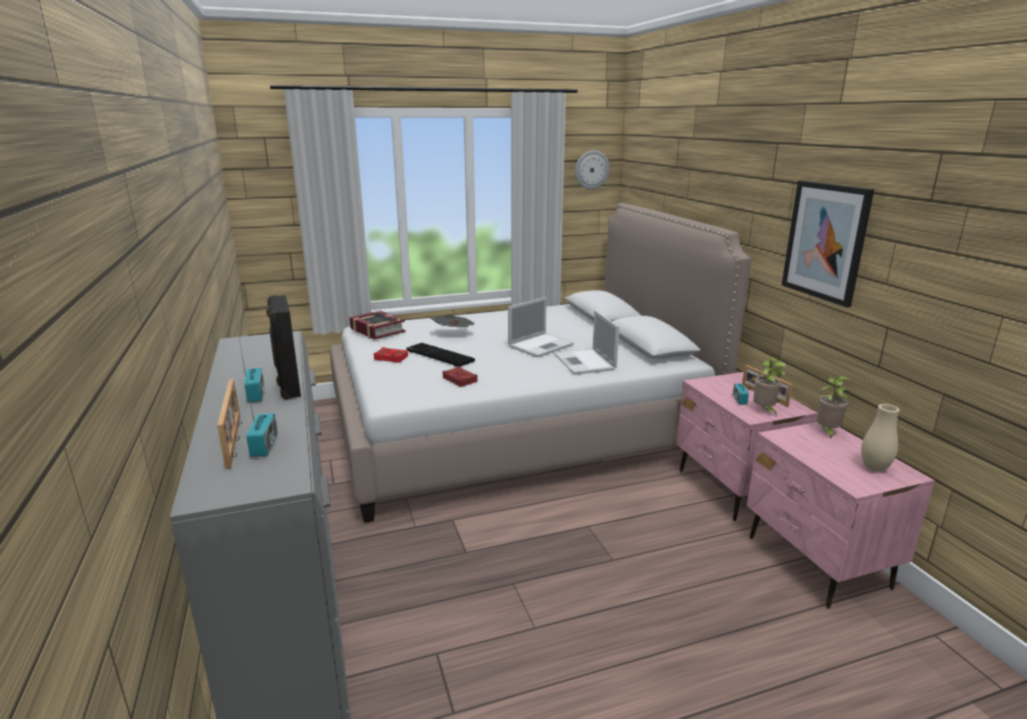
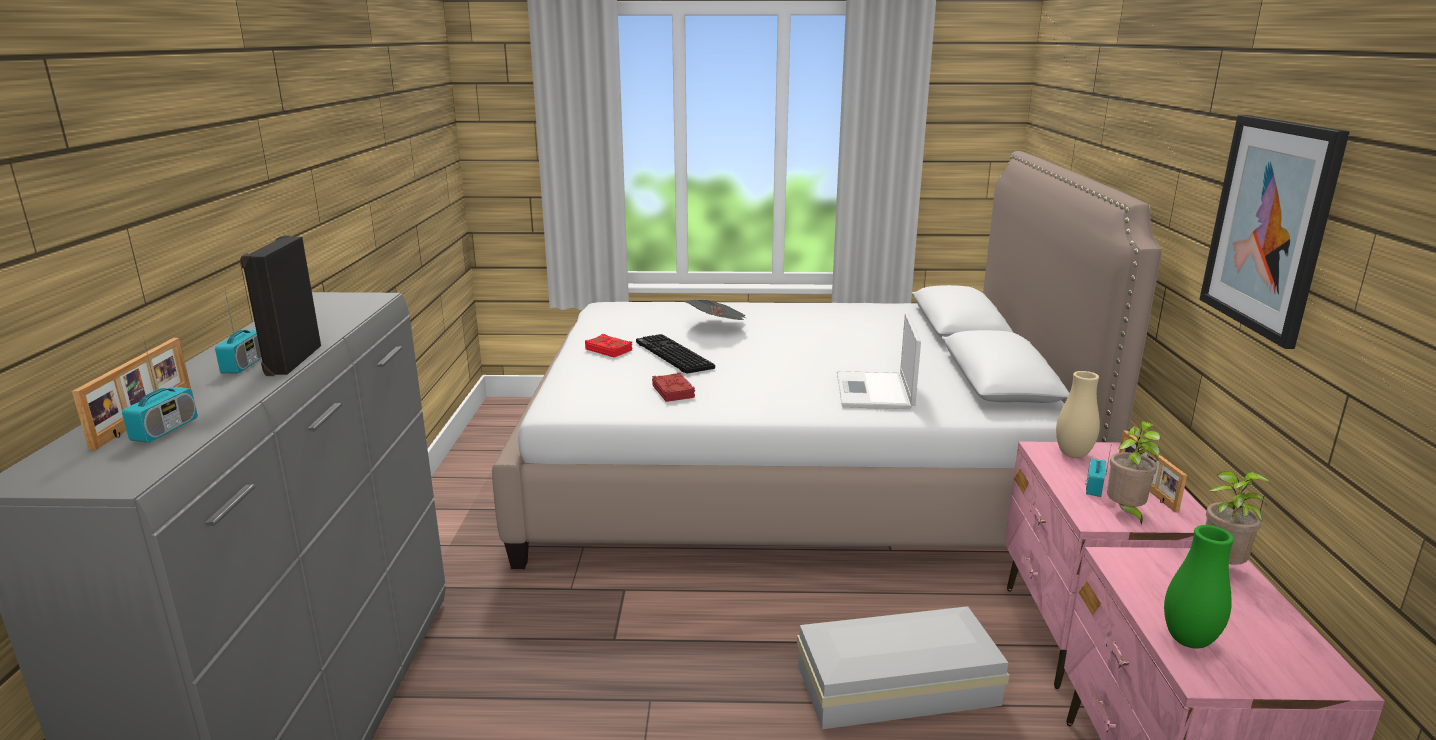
camera: 20 degrees right, 0 degrees up
(377, 330) = (619, 311): book -> none
(541, 345) = (828, 358): laptop -> none
(591, 170) = (979, 98): wall clock -> none
(654, 539) = (900, 686): none -> white storage box
(838, 470) = (1188, 640): none -> green vase
(874, 468) = (1267, 652): beige vase -> beige vase (1073, 454)

